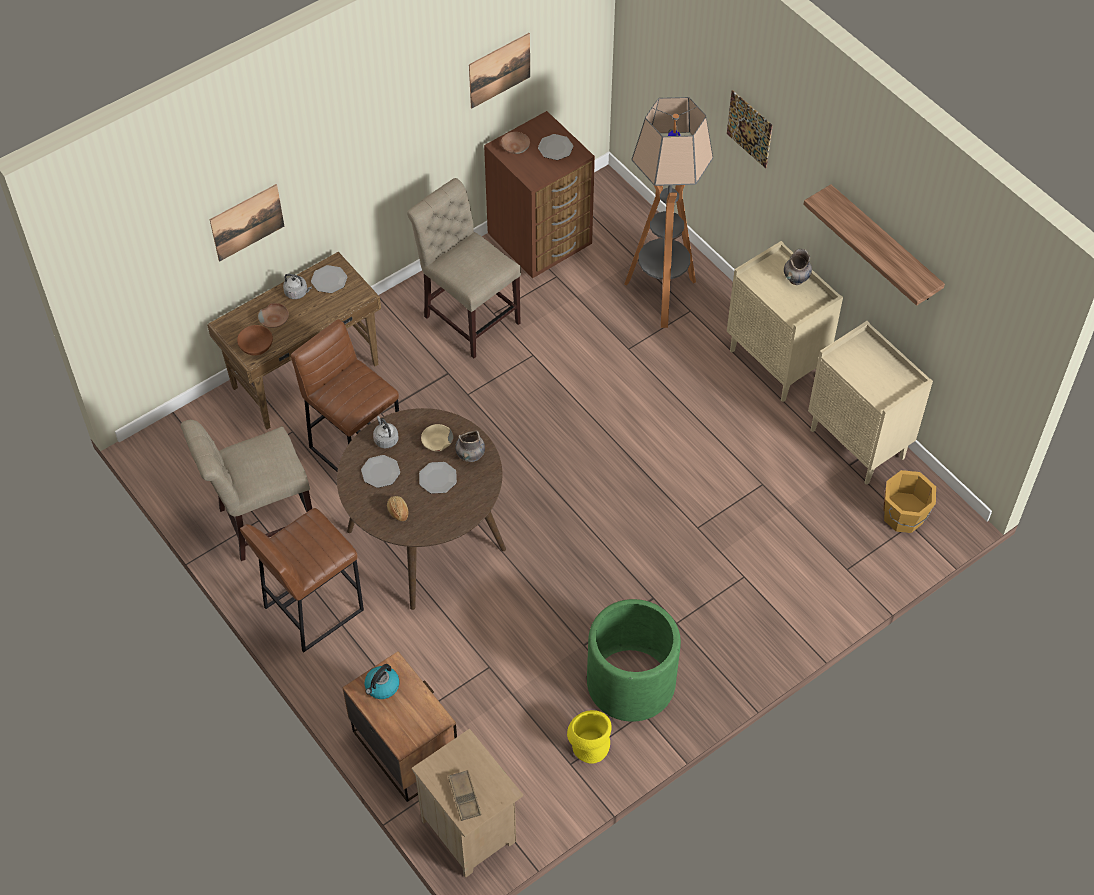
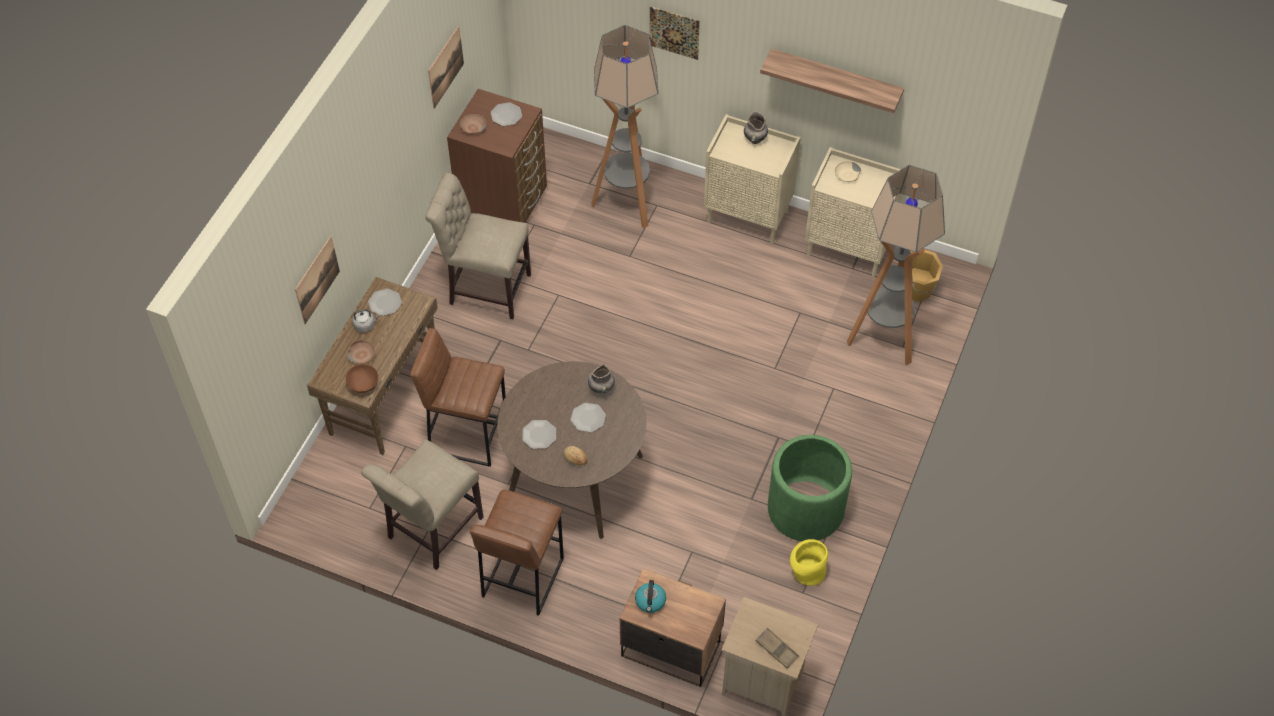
camera: 30 degrees left, 0 degrees up
(385, 439) = (524, 407): grey kettle -> none
(436, 441) = (566, 390): beige bowl -> beige bowl (846, 175)
(831, 552) = (883, 339): none -> floor lamp

